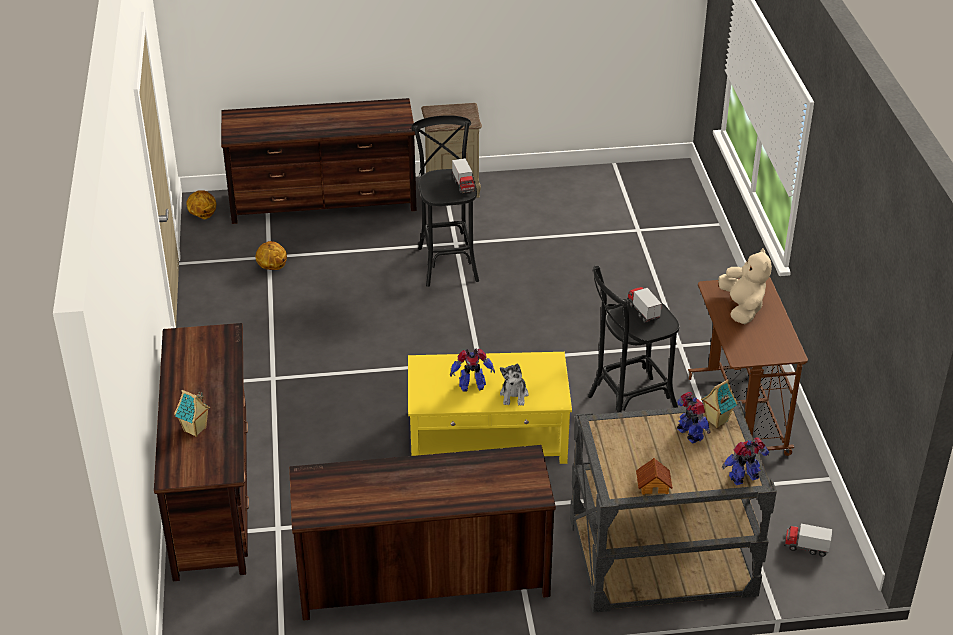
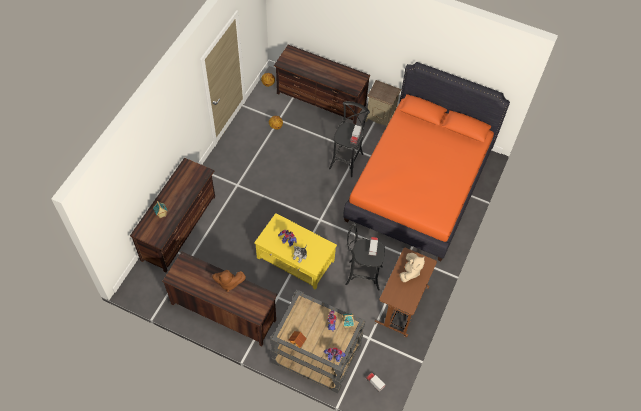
camera: 30 degrees right, 20 degrees up
(432, 471) = (228, 283): none -> brown plush toy
(603, 246) = (418, 185): none -> orange bed

